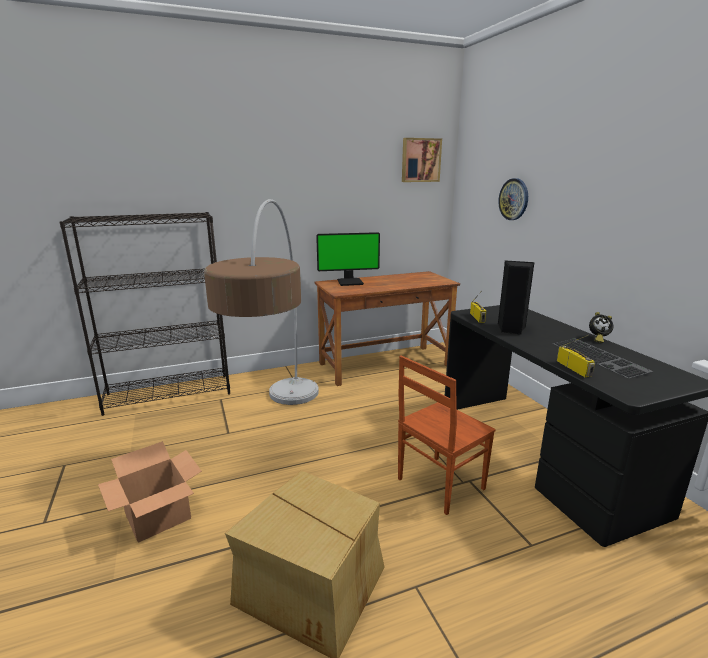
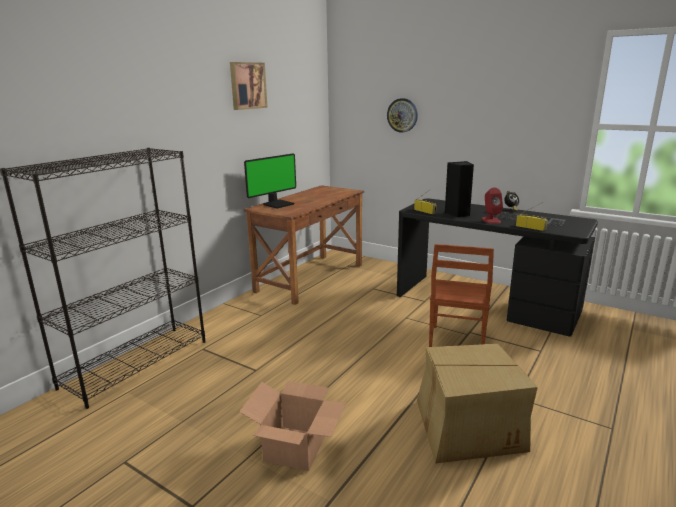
camera: 35 degrees left, 0 degrees up
(280, 429) = (298, 351): floor lamp -> none
(420, 160) = (306, 84): picture -> picture (247, 85)
(537, 346) = (491, 220): none -> red speaker

